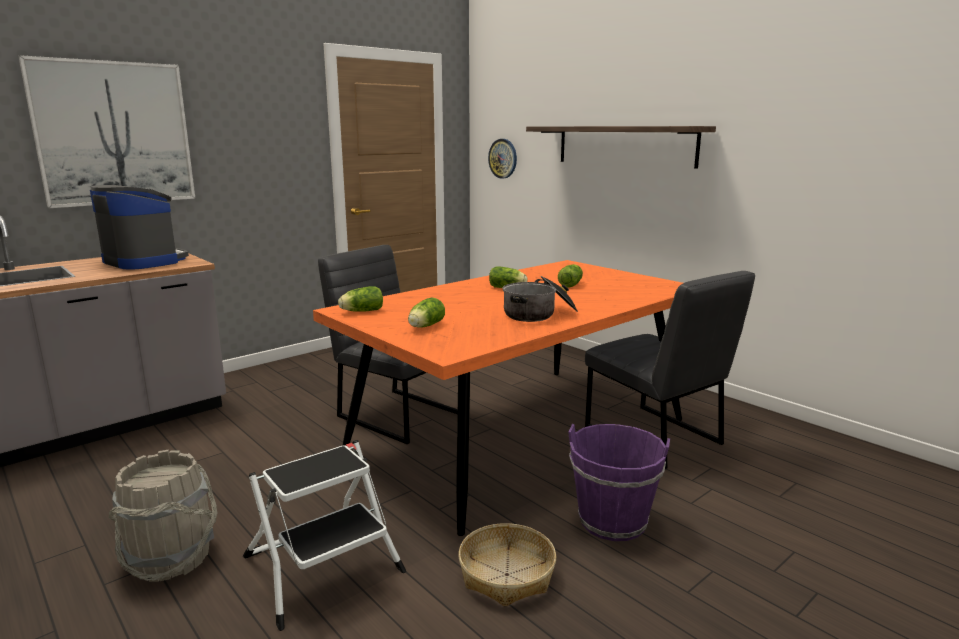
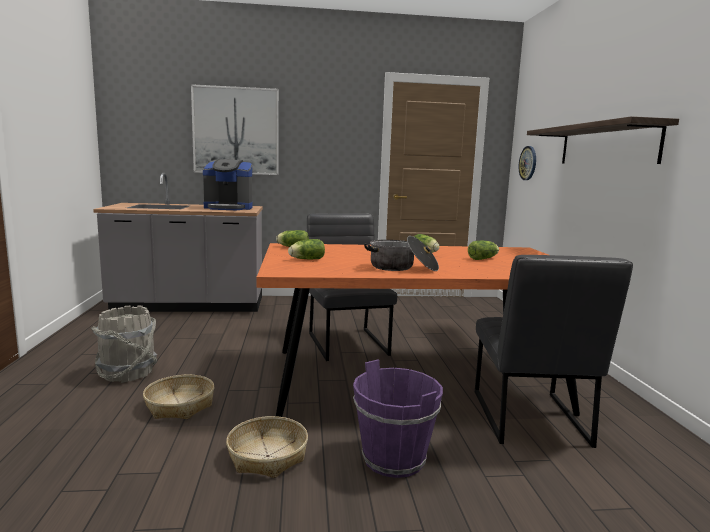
camera: 35 degrees right, 5 degrees down
(144, 261) = (228, 208): coffee machine -> coffee machine turned 105 degrees clockwise
(321, 567) = (180, 405): step ladder -> basket

